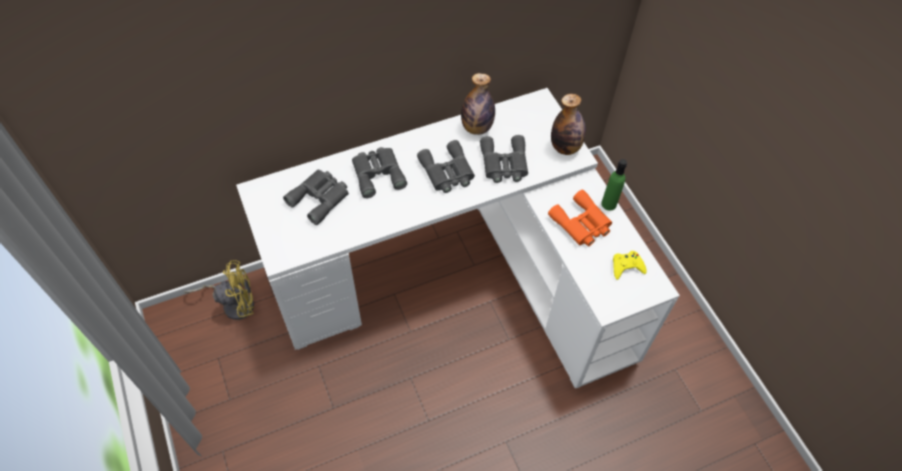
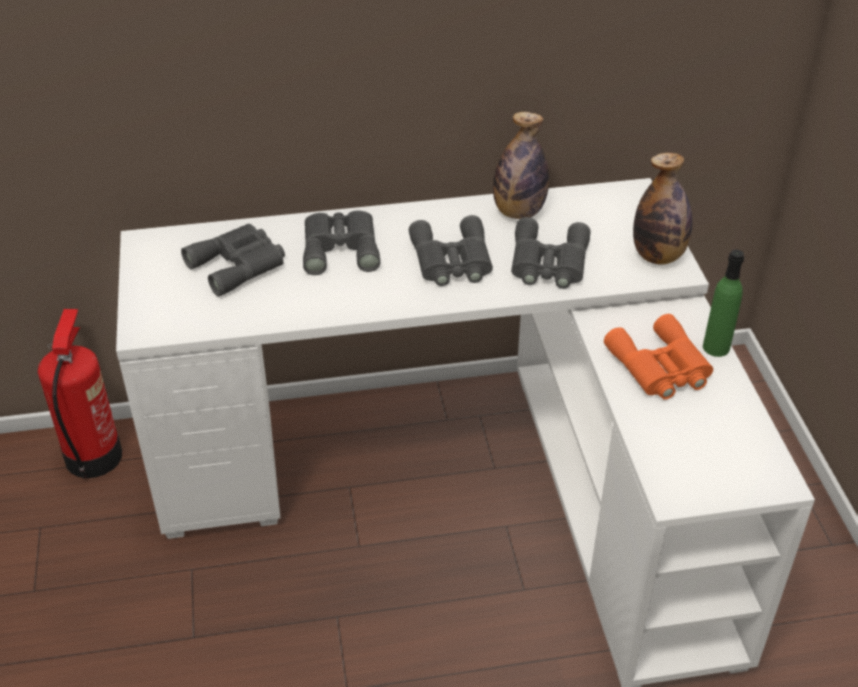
camera: 15 degrees right, 15 degrees down
(233, 303) = (94, 455): yellow fan -> fire extinguisher
(626, 266) = (725, 440): yellow game controller -> none

